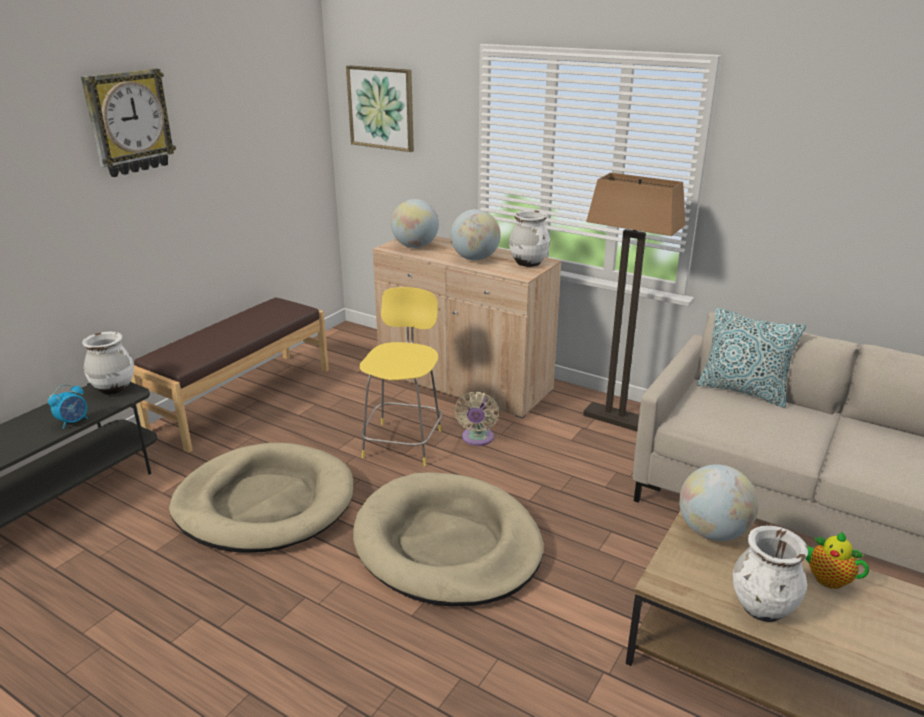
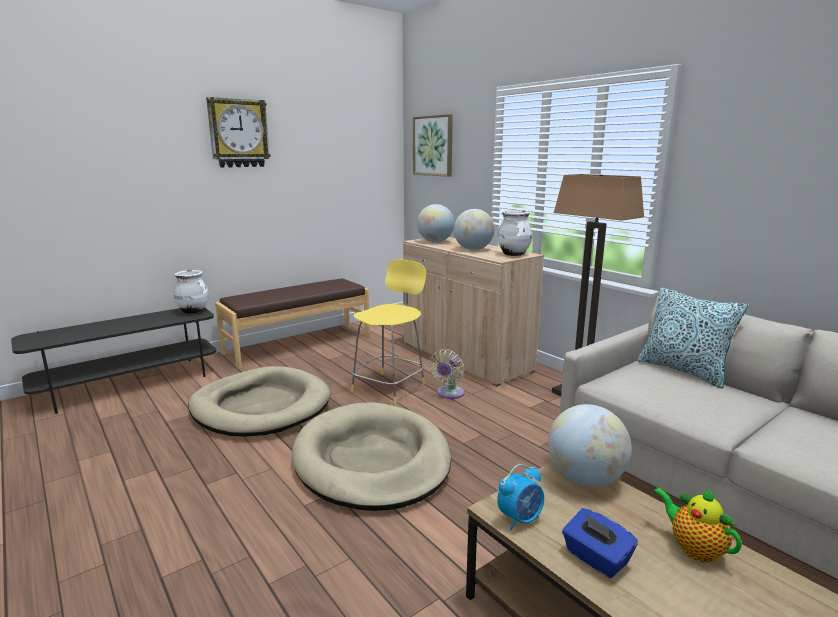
camera: 20 degrees right, 10 degrees down
(73, 421) = (151, 323): alarm clock -> alarm clock (520, 519)
(762, 608) = (596, 558): white vase -> blue tissue box

